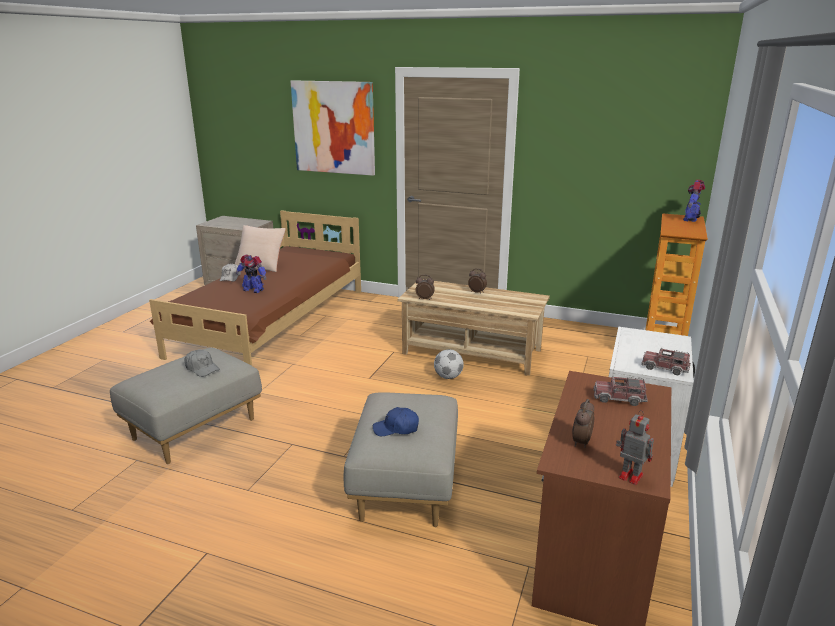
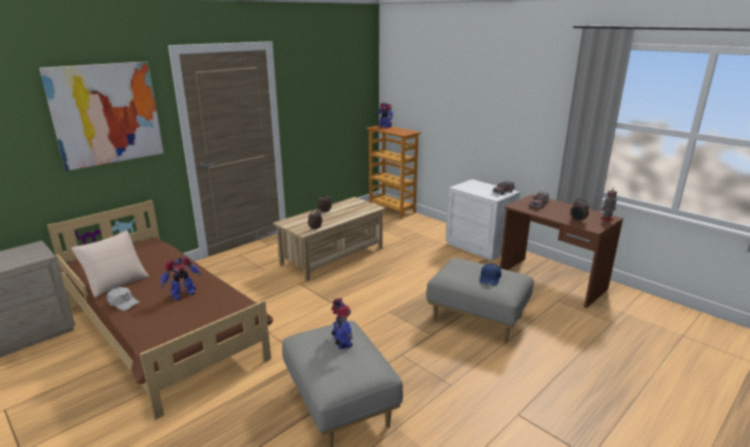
camera: 65 degrees left, 0 degrees up
(202, 368) = (342, 342): grey cap -> toy robot
(448, 377) = (359, 273): football -> none

